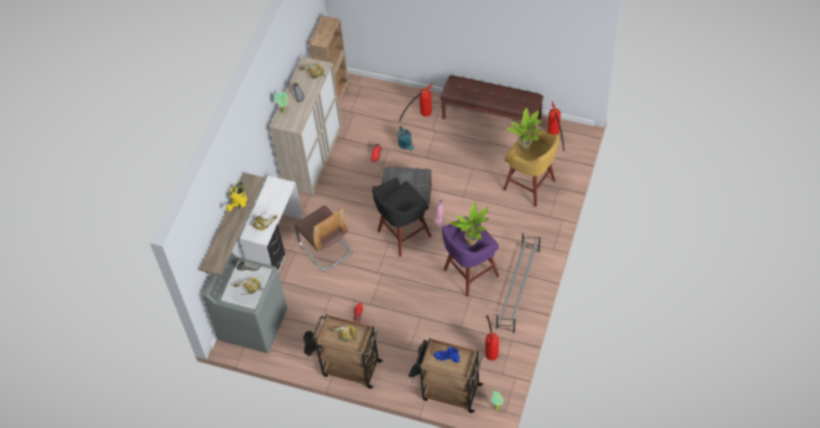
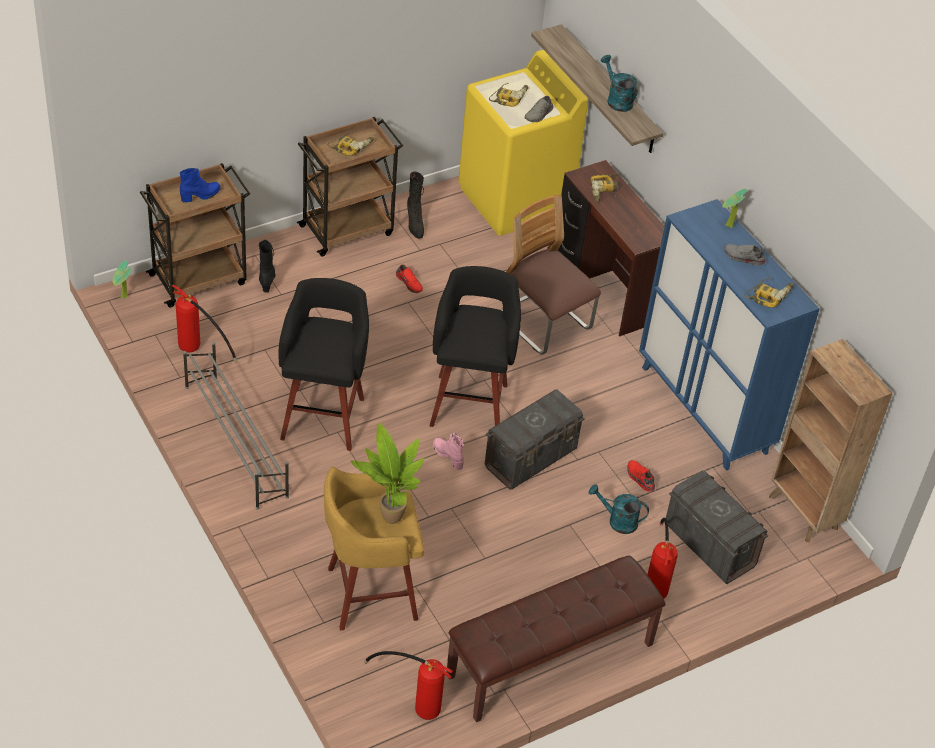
camera: 125 degrees right, 10 degrees down
(238, 204) = (617, 100): yellow watering can -> turquoise watering can
(253, 324) = (515, 200): grey washing machine -> yellow washing machine
(277, 245) = (604, 288): white desk -> brown desk
(314, 162) = (704, 410): beige cabinet -> blue cabinet
(325, 248) = (544, 324): chair -> chair turned 45 degrees clockwise
(384, 113) = (709, 544): none -> grey storage box
(469, 273) = (323, 416): purple stool -> black stool
(472, 243) = (317, 341): potted plant -> none

